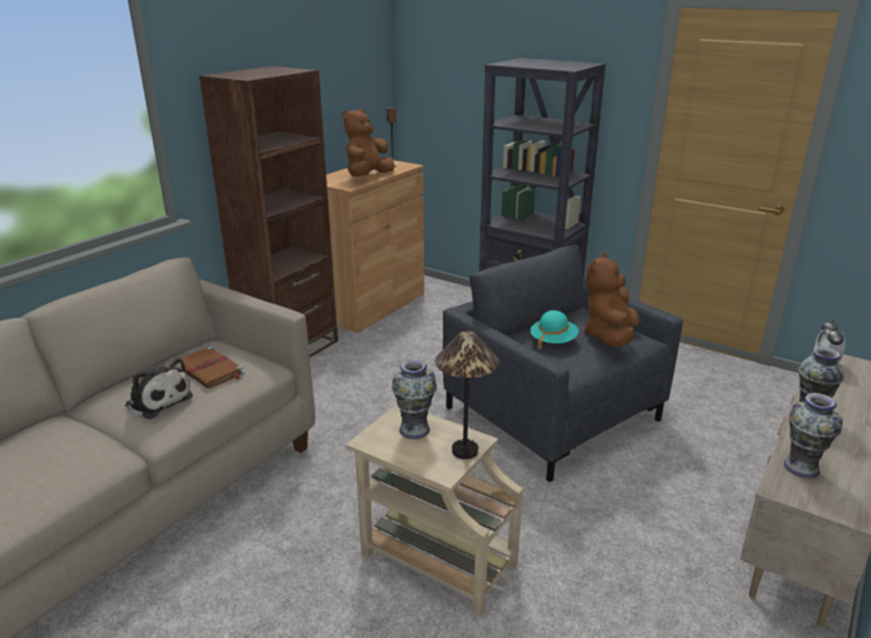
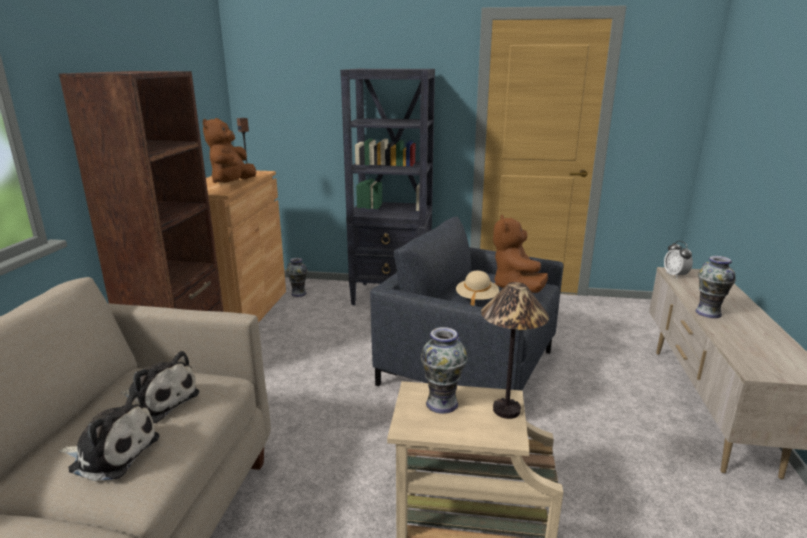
camera: 25 degrees left, 5 degrees down
(210, 370) = (158, 401): brown book -> plush toy
(553, 341) = (476, 299): turquoise hat -> beige hat
(801, 467) = (748, 351): vase -> vase (299, 293)

